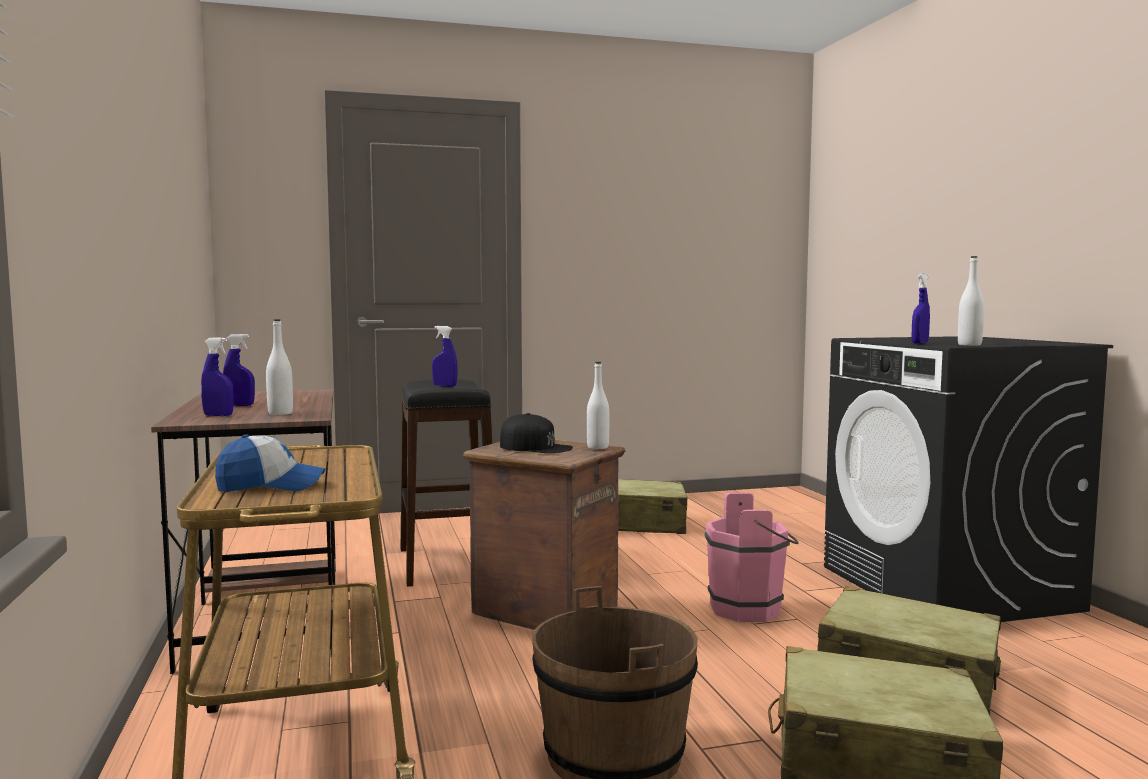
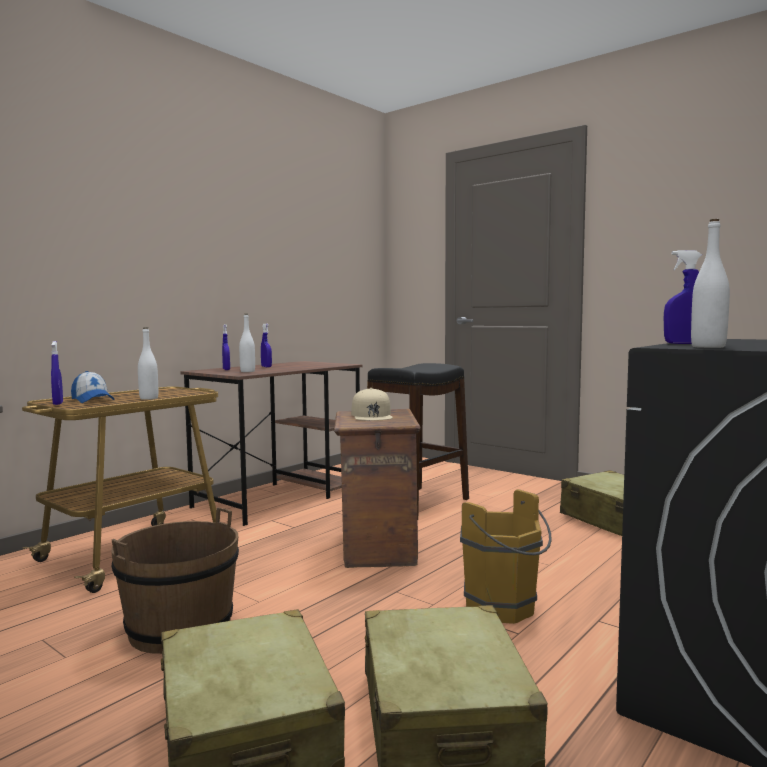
camera: 55 degrees right, 0 degrees up
(444, 386) = (409, 367): blue spray bottle -> blue spray bottle (58, 403)
(535, 447) = (372, 415): black cap -> beige cap
(597, 447) = (401, 422): white bottle -> white bottle (149, 398)
(751, 609) = (504, 609): pink bucket -> brown bucket

